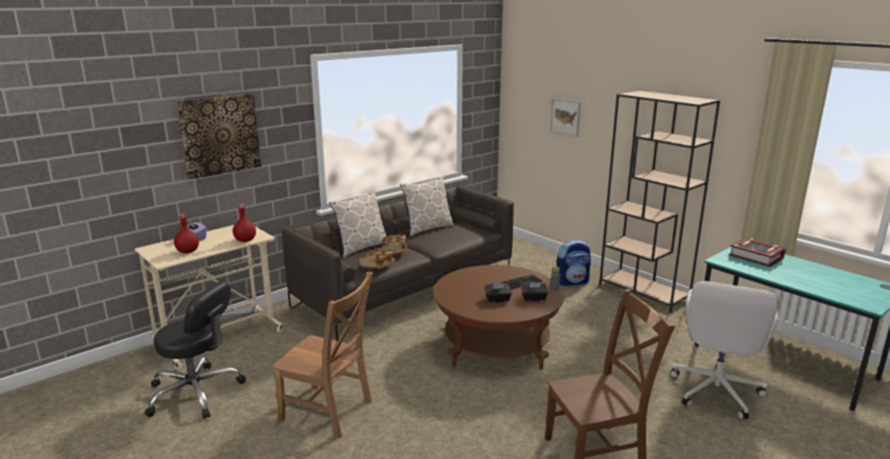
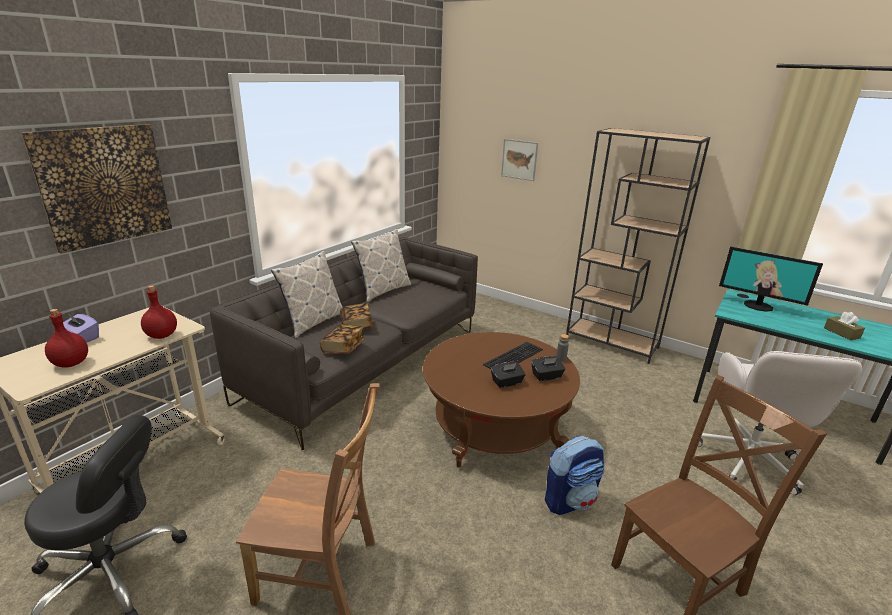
camera: 15 degrees left, 5 degrees up
(572, 282) = (538, 336): backpack -> backpack (570, 500)
(756, 256) = (758, 305): book -> monitor
(818, 282) = (841, 333): none -> brown tissue box

